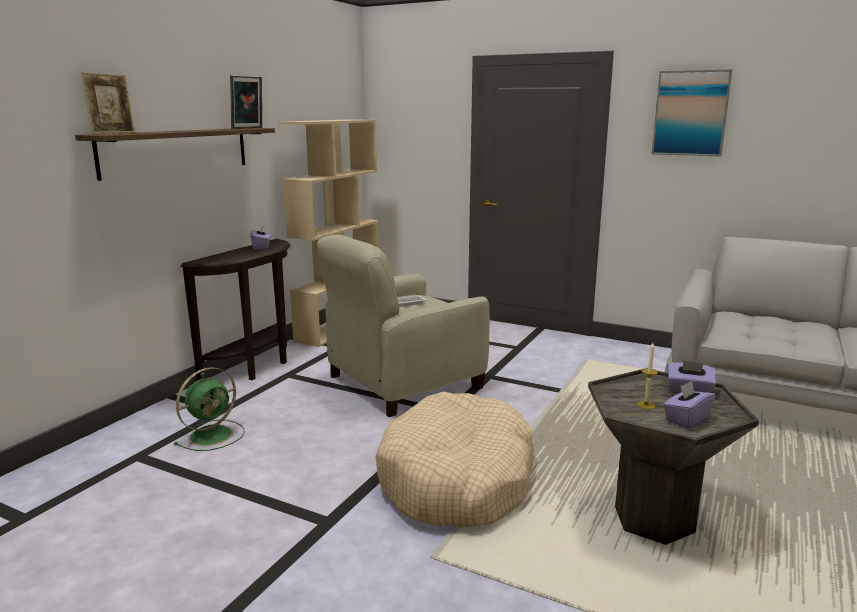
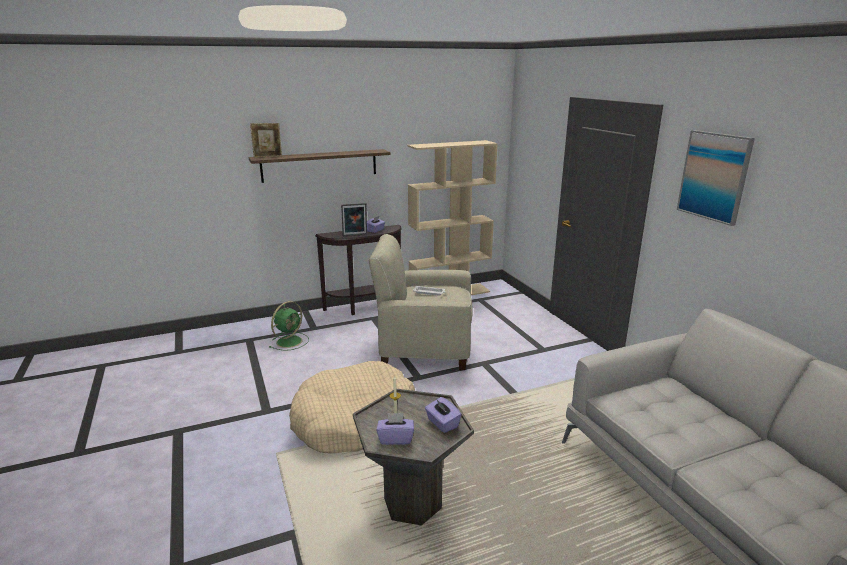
camera: 40 degrees right, 5 degrees up
(212, 435) = (290, 341): green fan -> green fan turned 45 degrees counterclockwise
(248, 128) = (372, 151): picture frame -> picture frame (355, 235)

